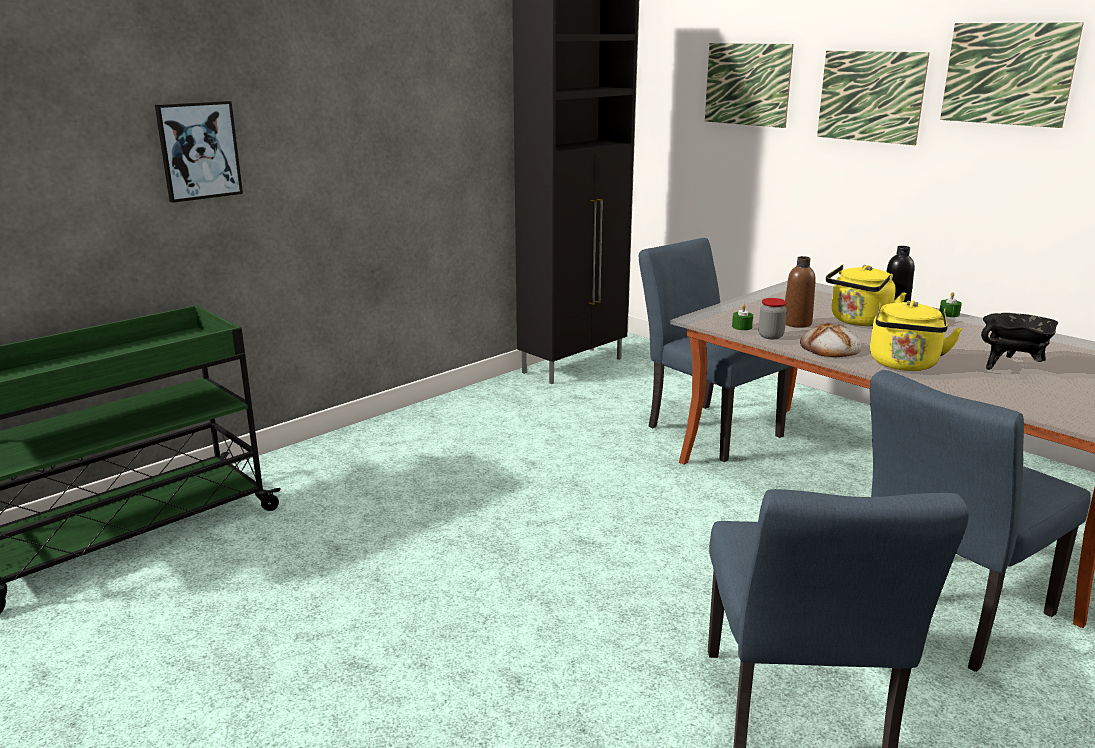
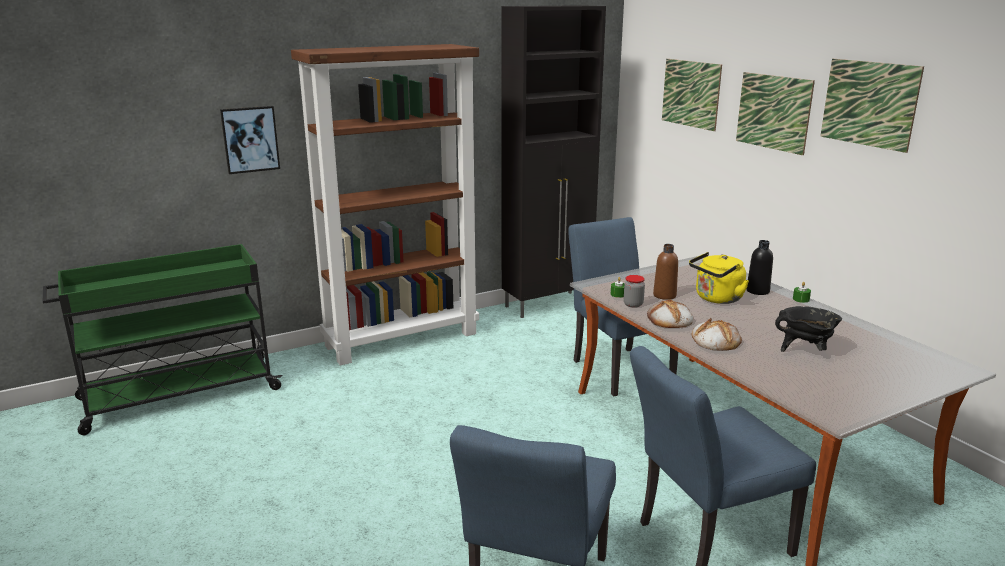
camera: 15 degrees right, 0 degrees up
(412, 425) = (402, 339): none -> brown bookcase
(904, 365) = (715, 340): yellow kettle -> bread

